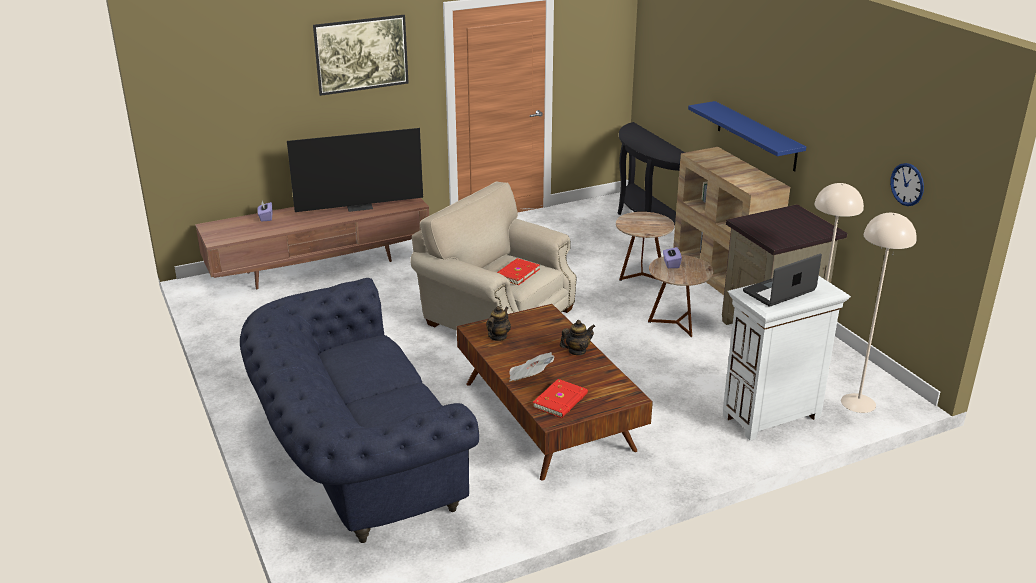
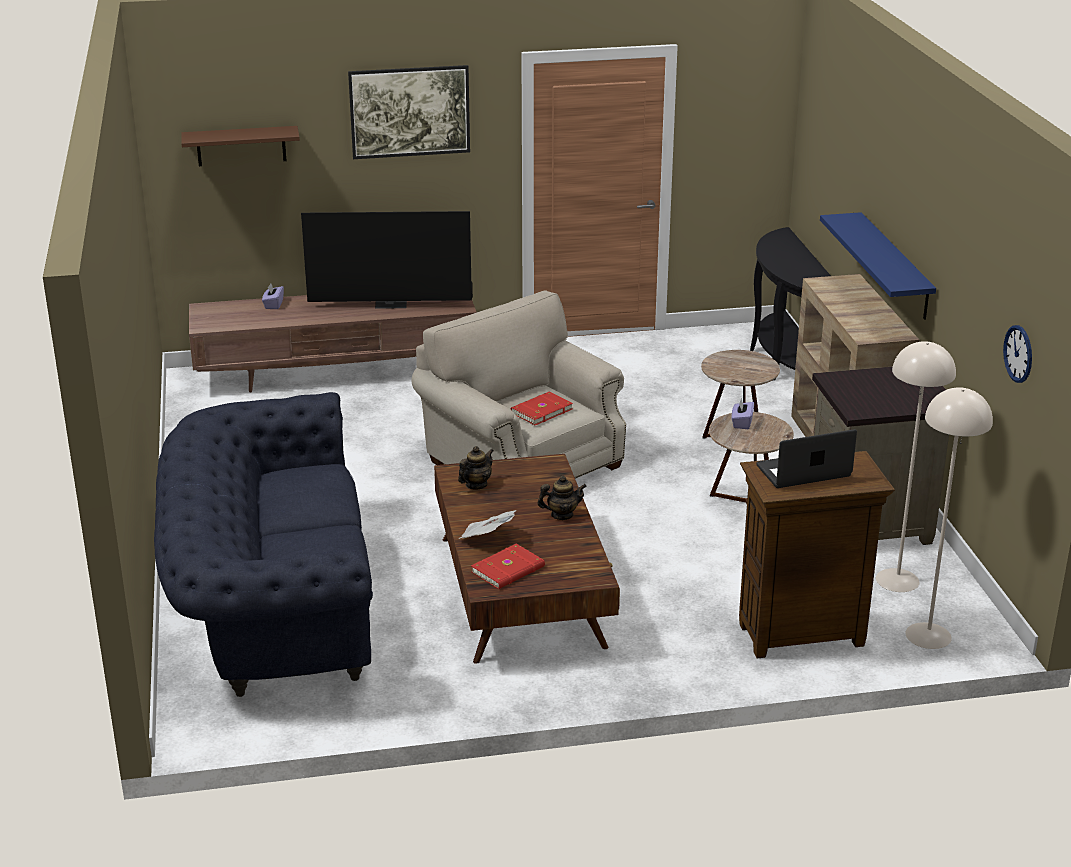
camera: 15 degrees right, 0 degrees up
(230, 91) = (241, 146): none -> brown shelf
(771, 418) = (800, 636): white cabinet -> brown cabinet

